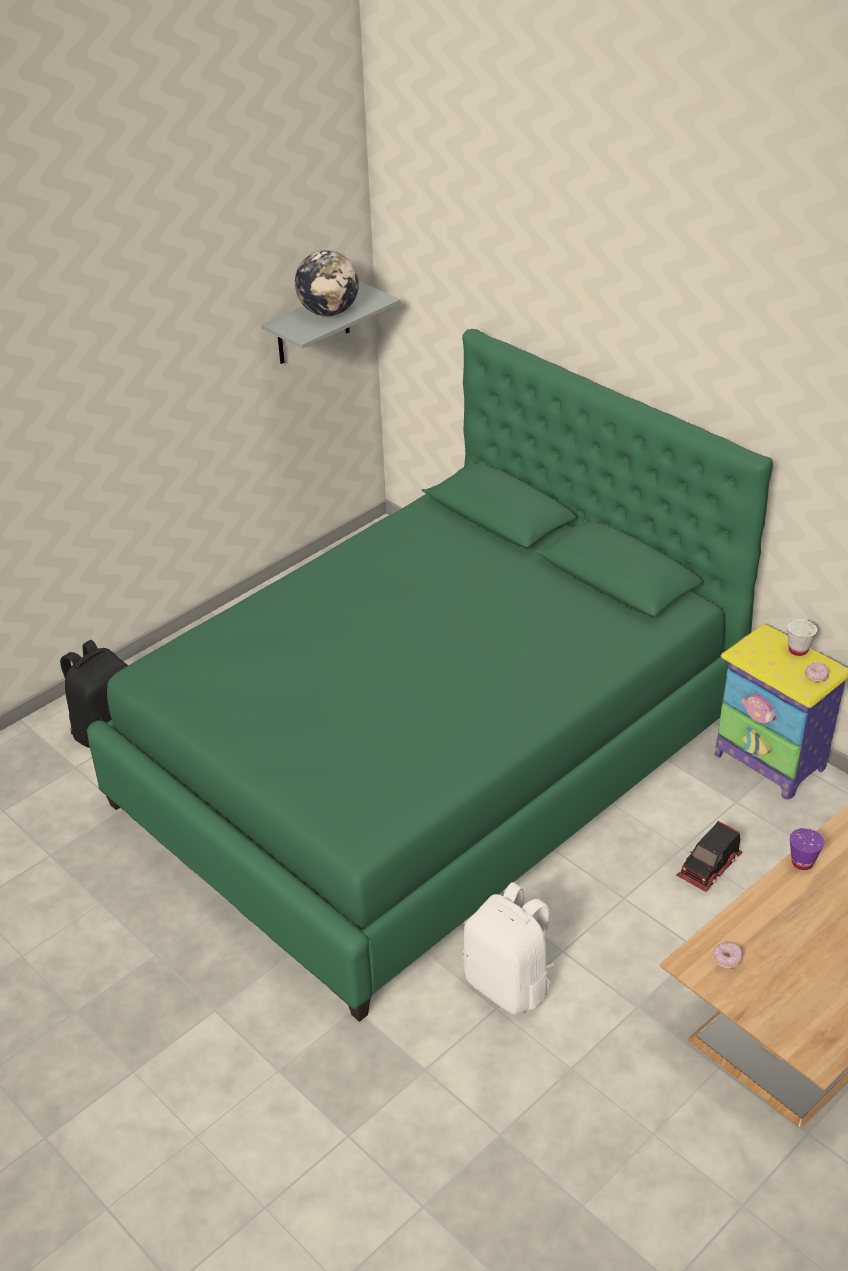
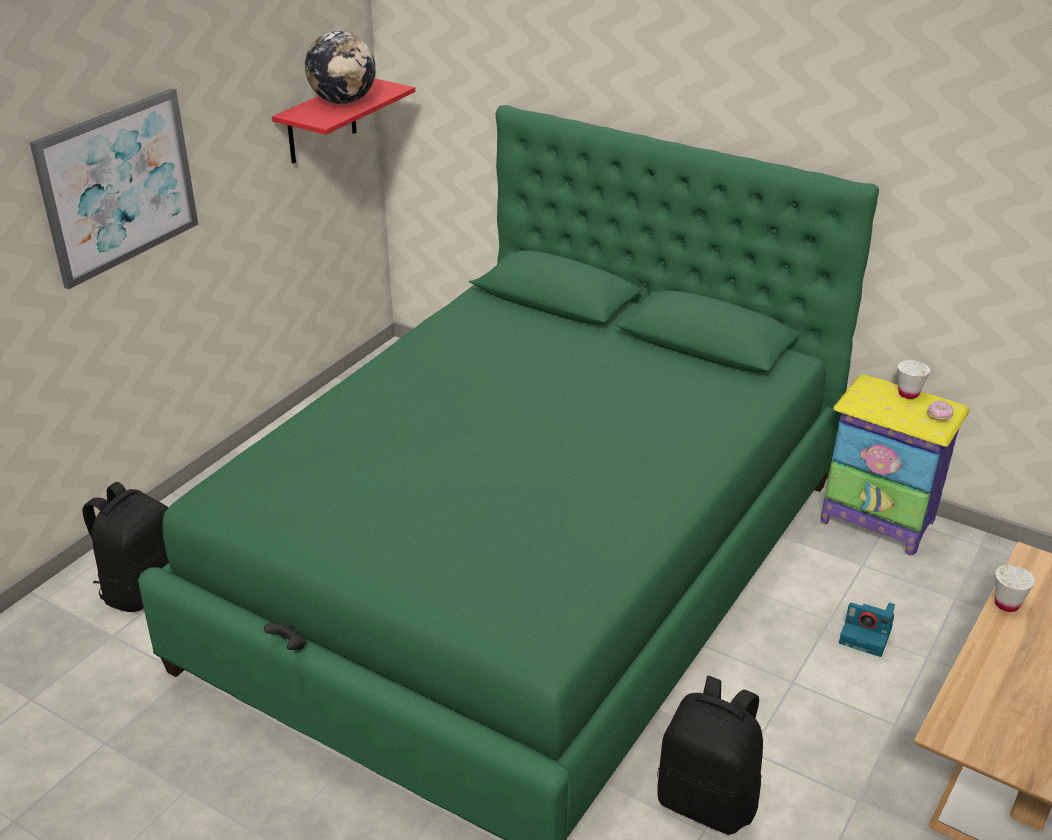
camera: 15 degrees left, 5 degrees down
(111, 392) = (118, 186): none -> picture
(184, 804) = (288, 646): none -> black game controller
(313, 324) = (321, 121): grey shelf -> red shelf
(509, 984) = (708, 800): white backpack -> black backpack
(710, 867) = (867, 635): toy truck -> camera
(727, 959) = (984, 721): donut -> none
(802, 862) = (1006, 604): purple cup -> white cup

